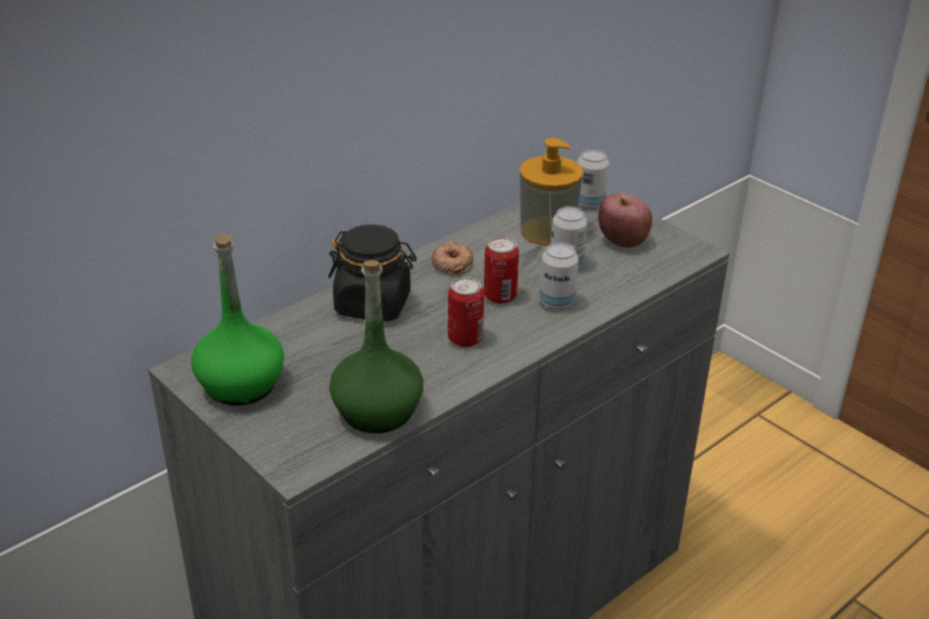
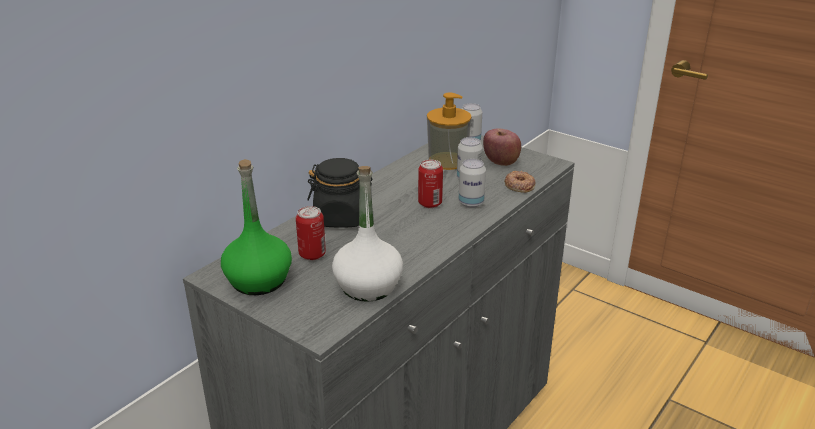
camera: 10 degrees left, 5 degrees down
(377, 411) = (368, 286): green bottle -> white bottle
(452, 263) = (388, 186): donut -> donut (519, 185)
(465, 339) = (415, 232): can -> can (312, 254)

